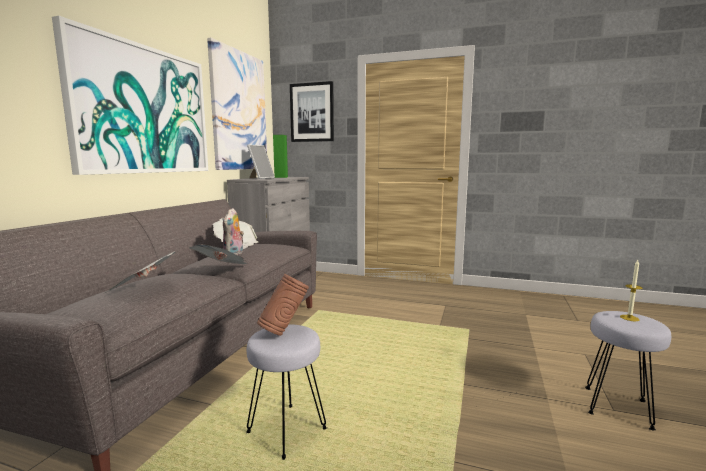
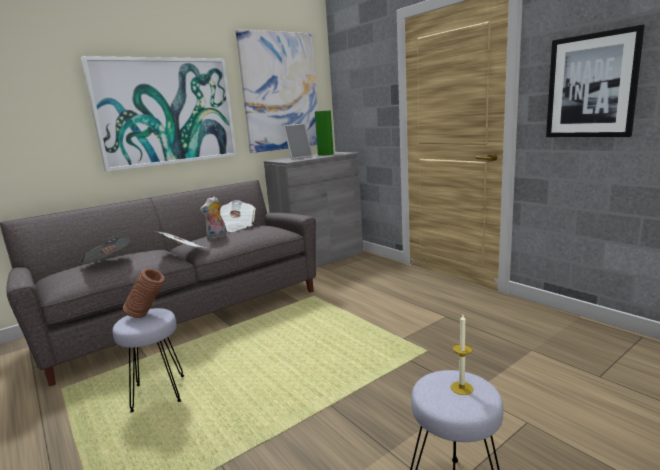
camera: 35 degrees right, 5 degrees up
(312, 112) = (360, 81): picture -> picture (591, 86)

